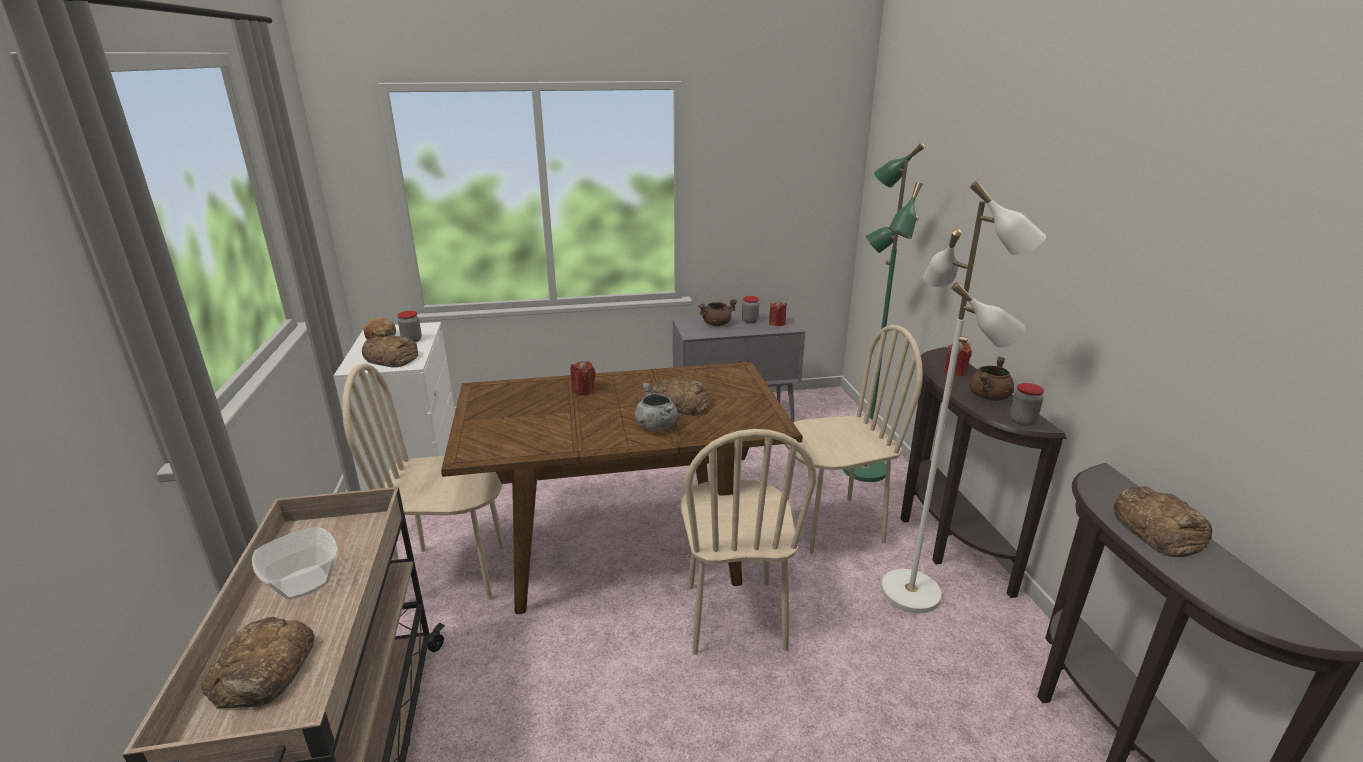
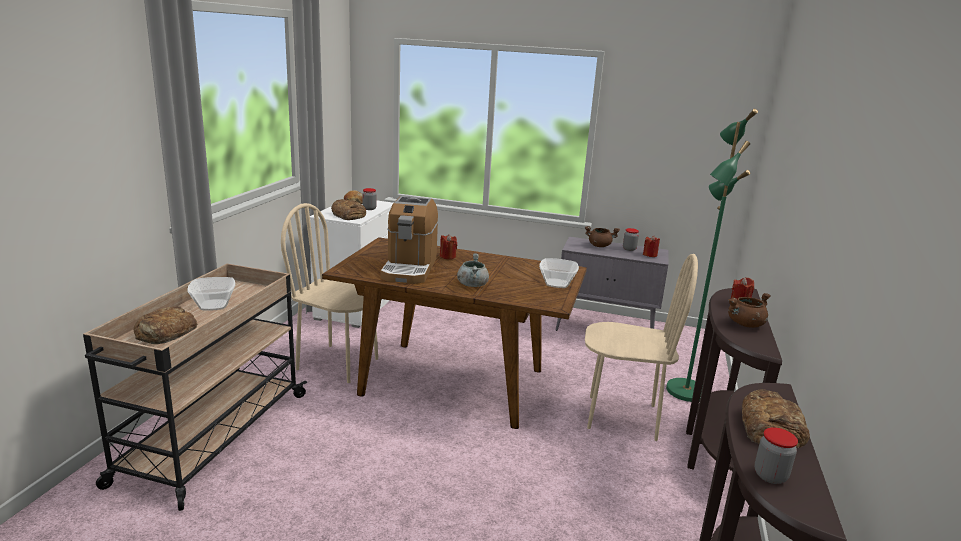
camera: 25 degrees right, 5 degrees down
(554, 424) = (409, 268): none -> coffee machine
(681, 403) = (504, 277): bread -> none
(734, 616) = (495, 444): beige chair -> none
(745, 395) = (556, 283): none -> bowl
(912, 592) = (649, 477): white floor lamp -> none
(1022, 421) = (752, 344): jar -> jar (770, 476)

